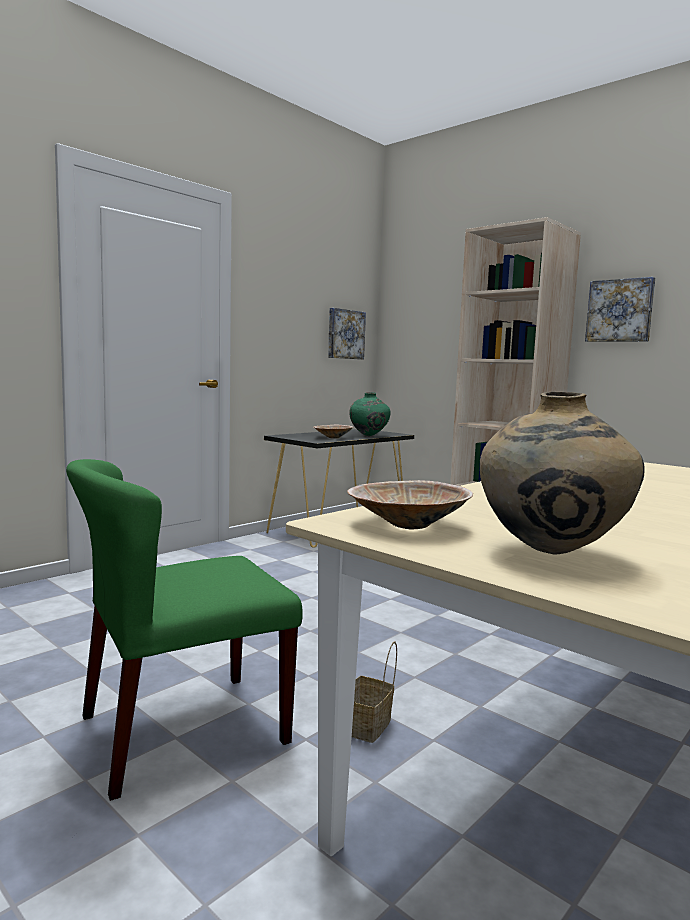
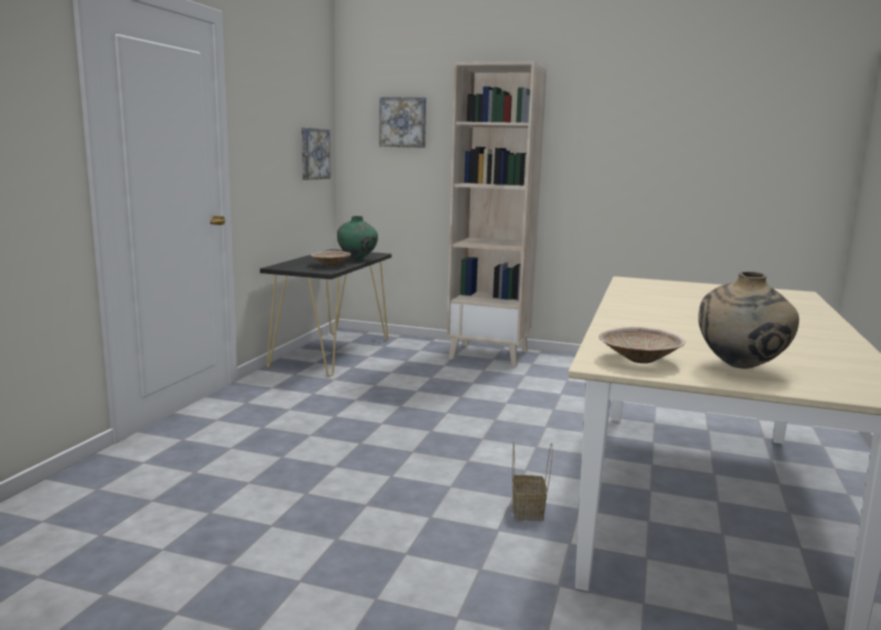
camera: 25 degrees left, 5 degrees up
(182, 730) = (404, 547): green chair -> none
(620, 311) = (580, 141): picture -> picture (403, 122)

